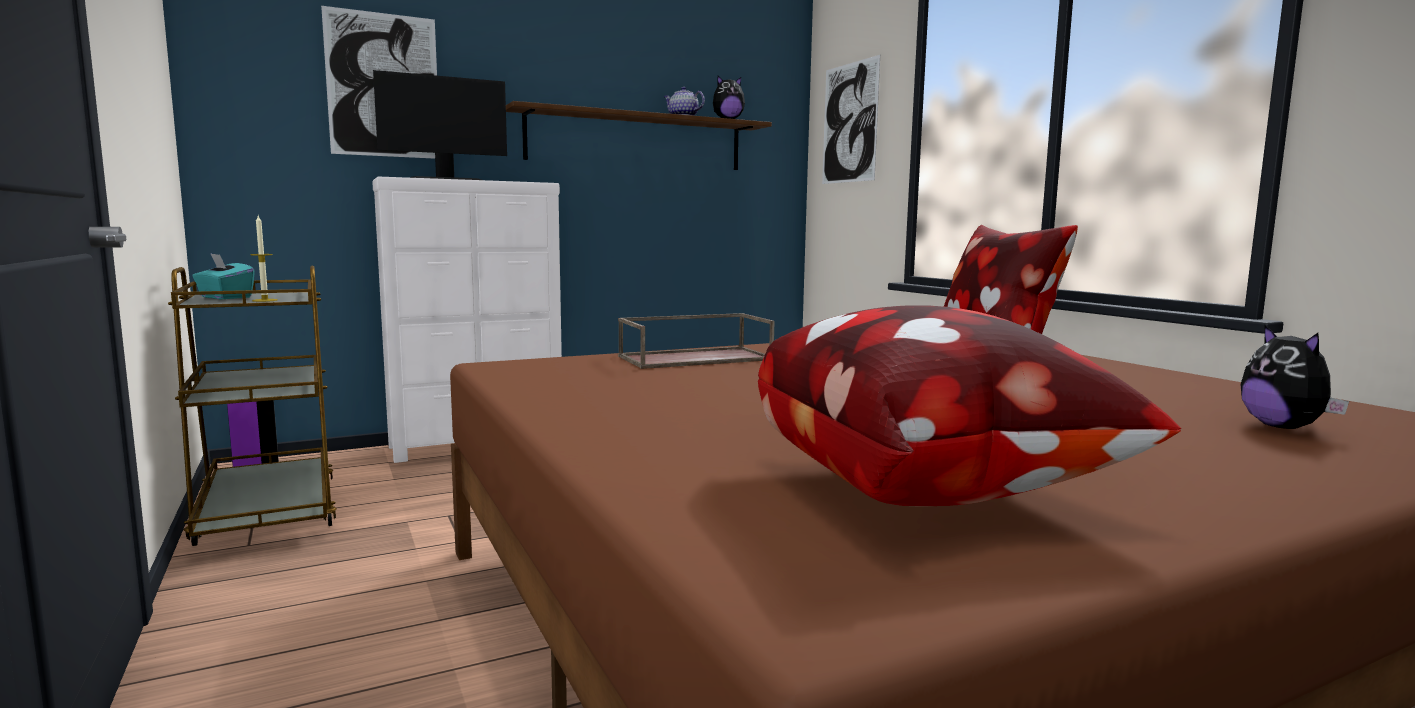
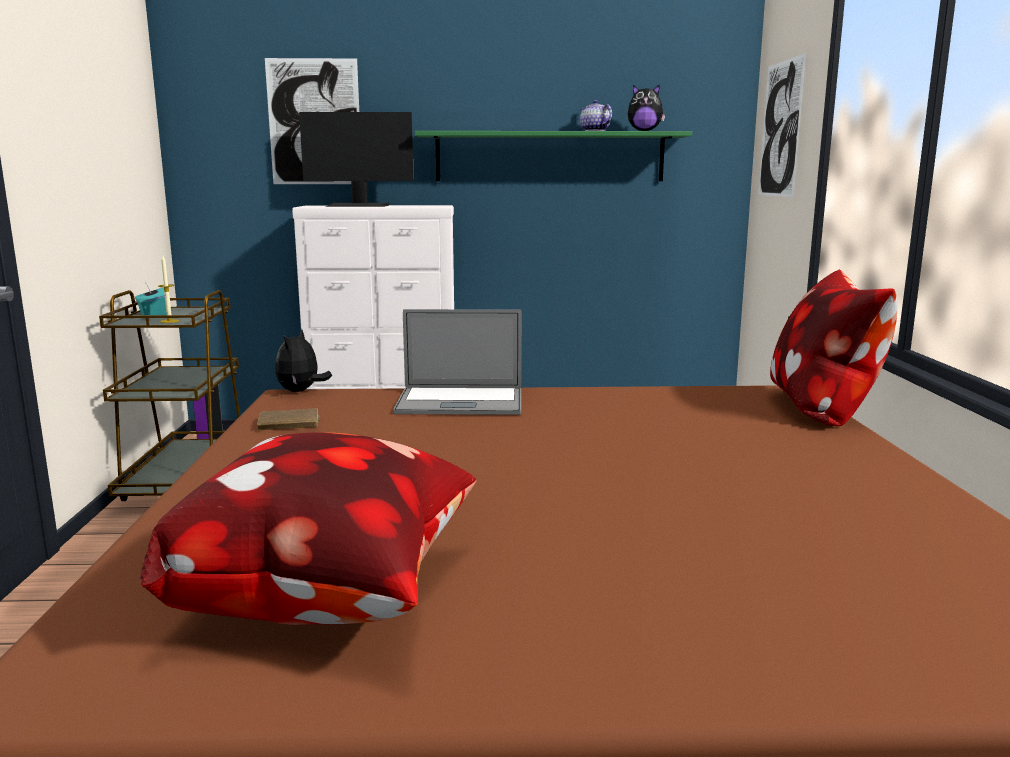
camera: 25 degrees right, 5 degrees up
(554, 384) = (288, 424): none -> brown book
(637, 141) = (550, 157): brown shelf -> green shelf
(696, 358) = (460, 402): brown tray -> laptop
(1284, 427) = (866, 594): plush toy -> plush toy (301, 391)

